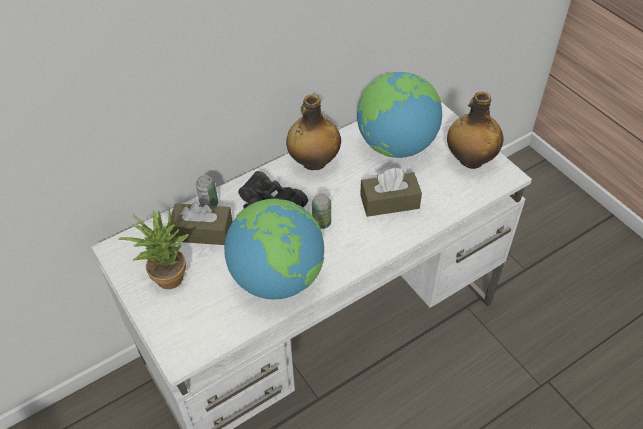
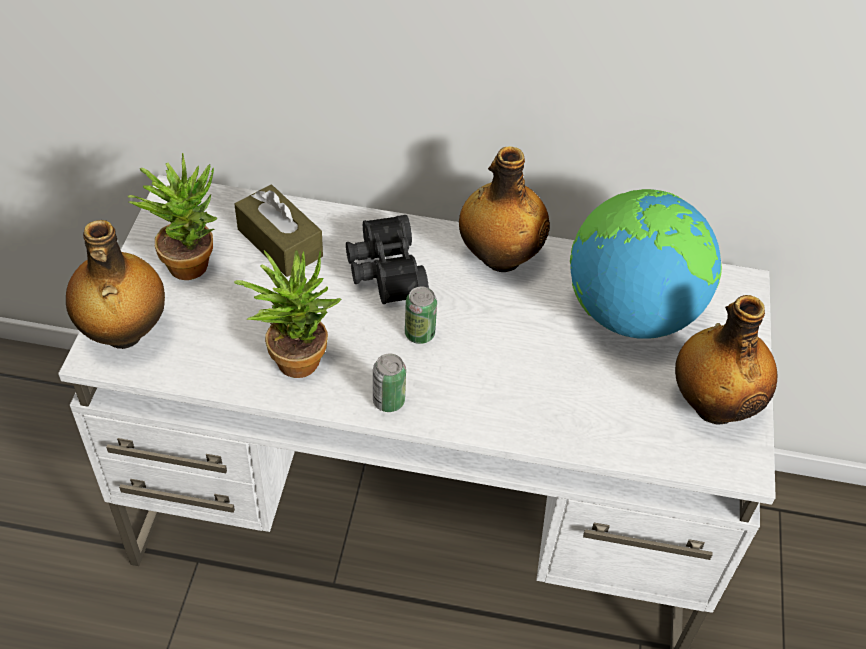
camera: 40 degrees right, 0 degrees up
(179, 336) = (124, 333): none -> bottle
(209, 204) = (323, 218): can -> can (388, 401)
(277, 277) = (294, 355): globe -> potted plant
(389, 202) = (533, 374): brown tissue box -> none

